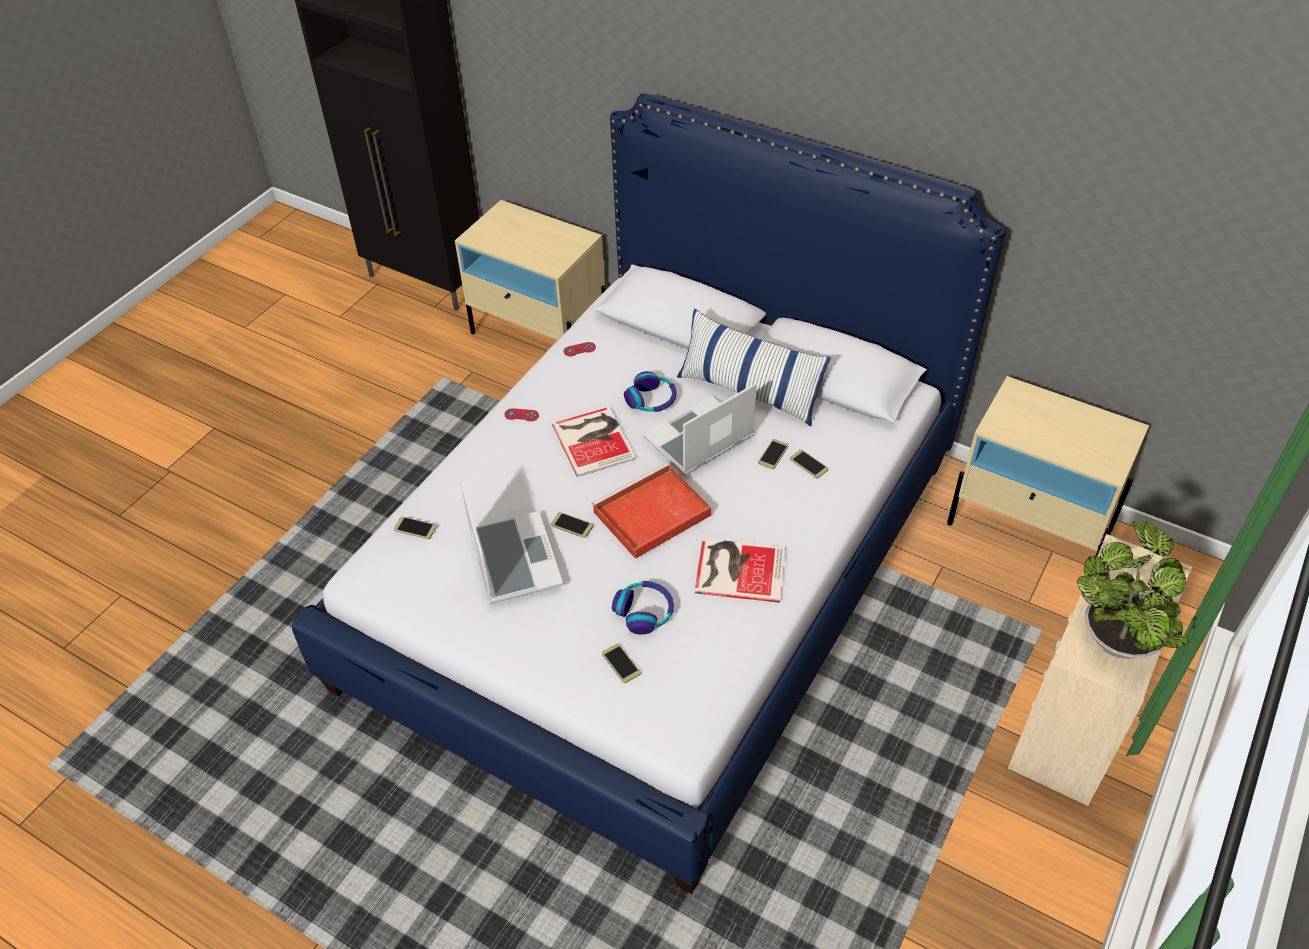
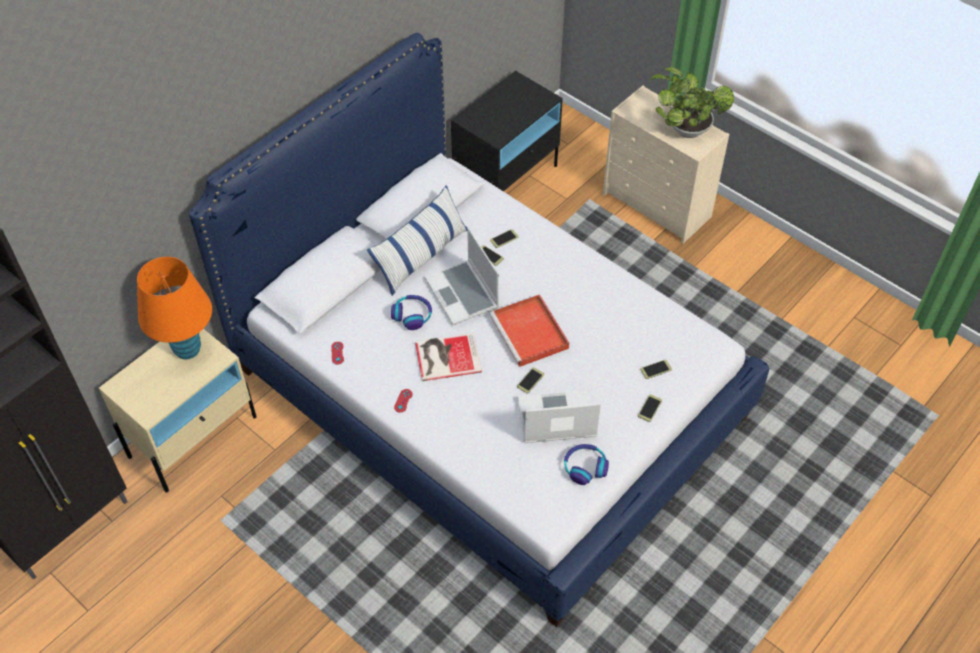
camera: 80 degrees left, 5 degrees up
(415, 528) = (510, 481): phone -> phone (649, 408)
(559, 242) = (187, 349): none -> orange table lamp
(644, 612) = (615, 350): headphones -> headphones (585, 467)
(738, 569) = (588, 294): book -> none
(1030, 527) = (506, 179): beige nightstand -> black nightstand

